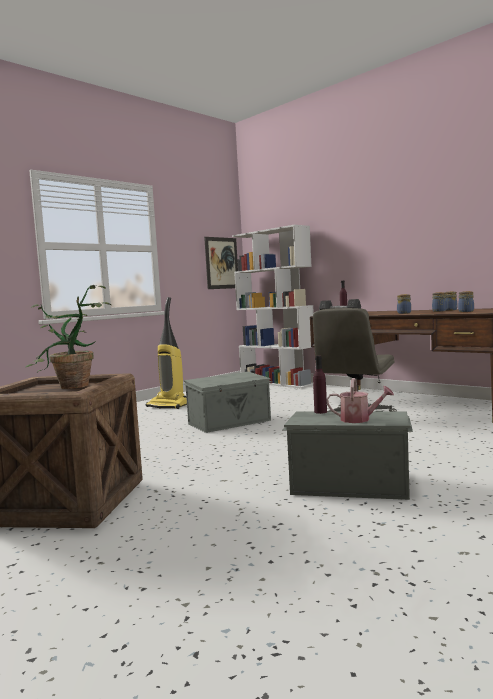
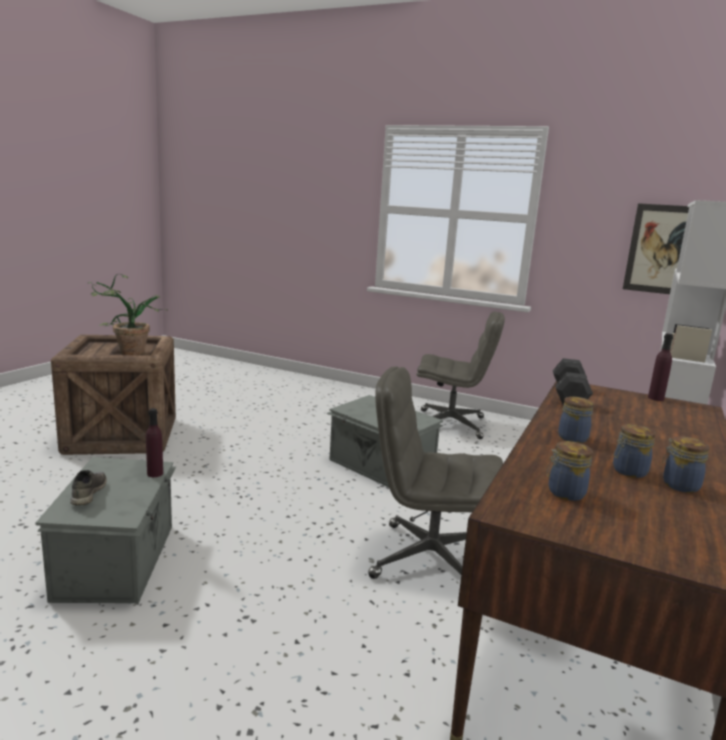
camera: 70 degrees right, 10 degrees up
(168, 406) = (451, 424): vacuum cleaner -> grey office chair
(359, 419) = (88, 493): watering can -> grey shoe

